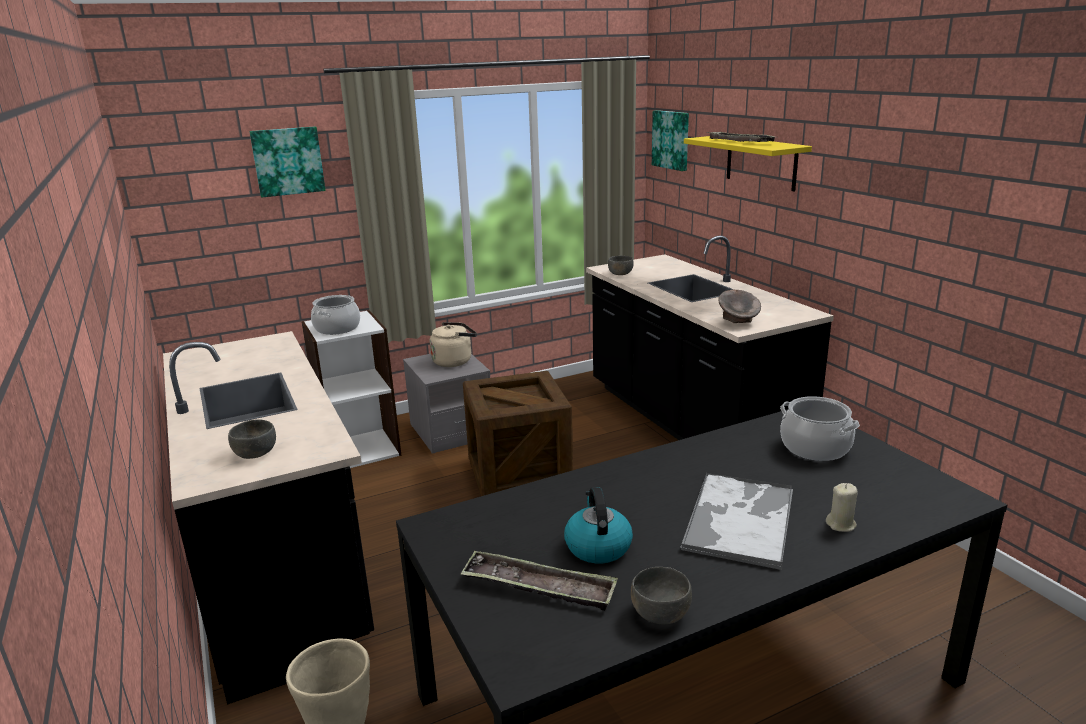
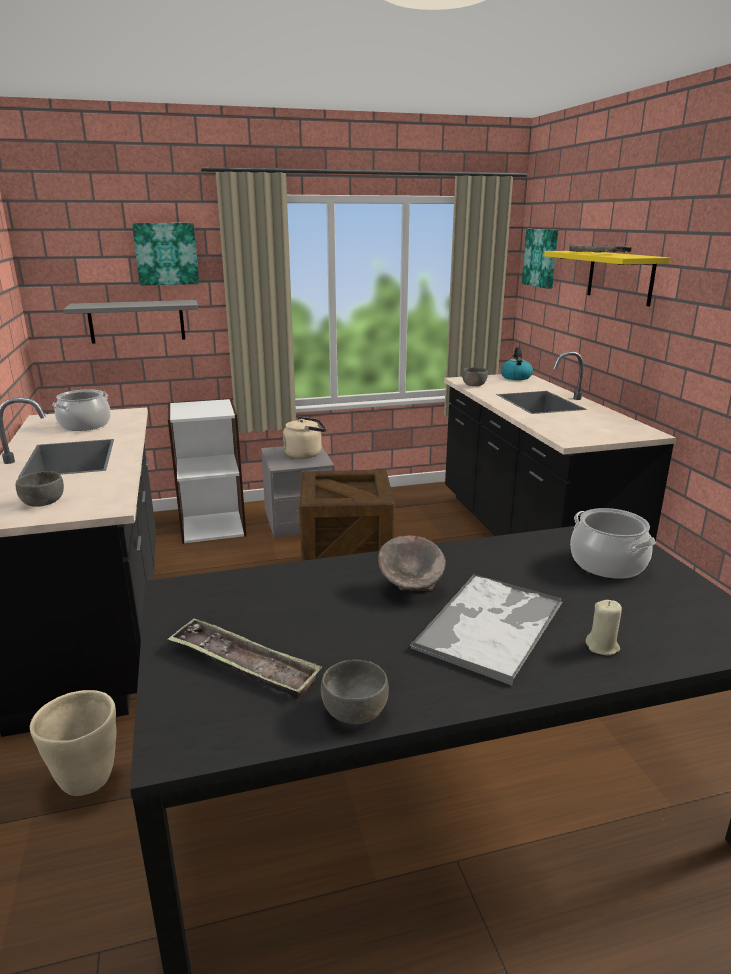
camera: 10 degrees right, 0 degrees up
(259, 236) = (137, 321): none -> grey shelf
(337, 328) = (194, 411): cooking pot -> cooking pot (85, 425)
(597, 546) = (325, 632): kettle -> kettle (515, 377)
(738, 322) = (570, 435): grey bowl -> grey bowl (411, 589)

